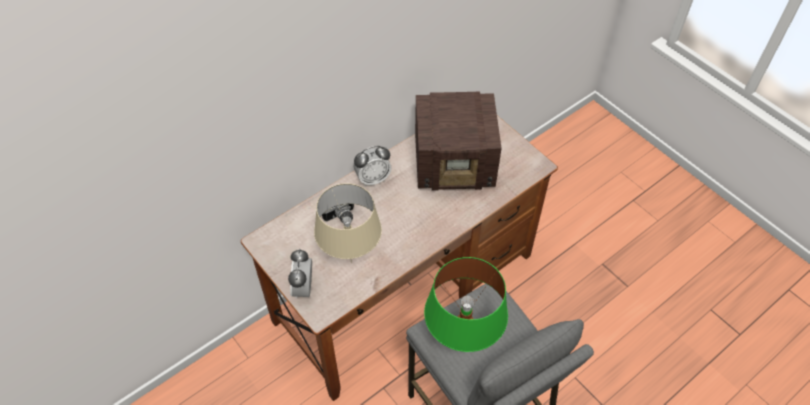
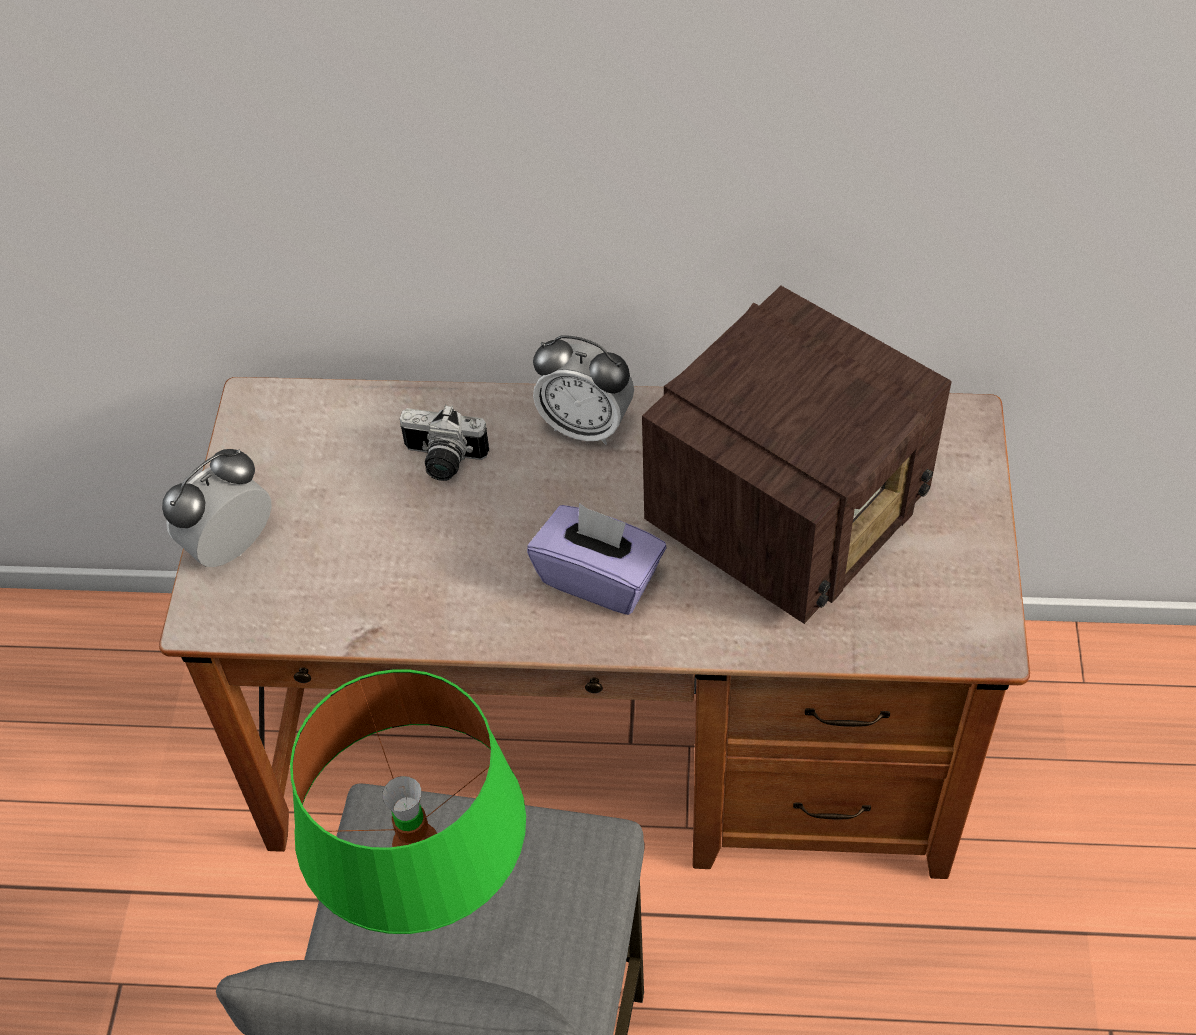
camera: 45 degrees right, 0 degrees up
(350, 262) = (362, 561): beige table lamp -> none
(424, 218) = (599, 577): none -> purple tissue box
(455, 164) = (791, 510): radio -> radio turned 90 degrees counterclockwise

